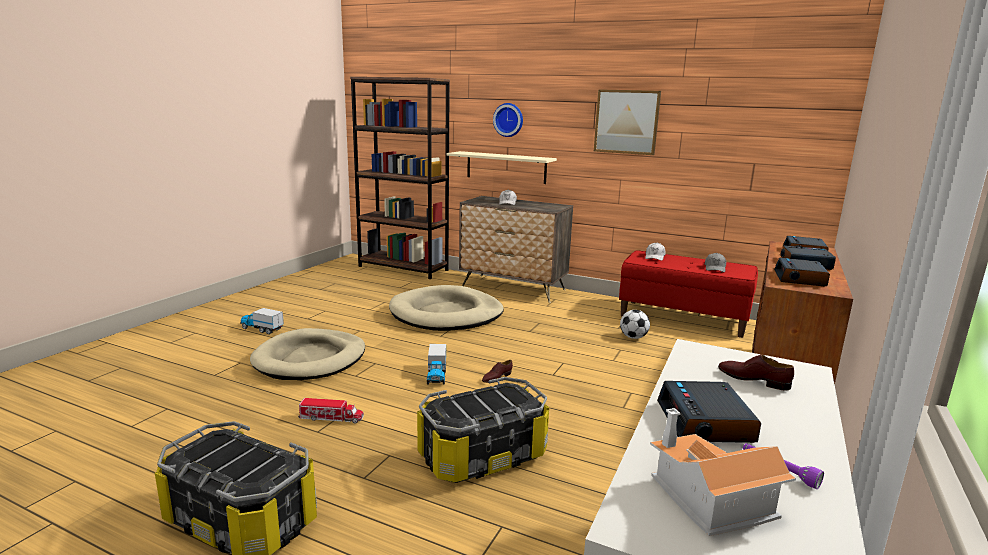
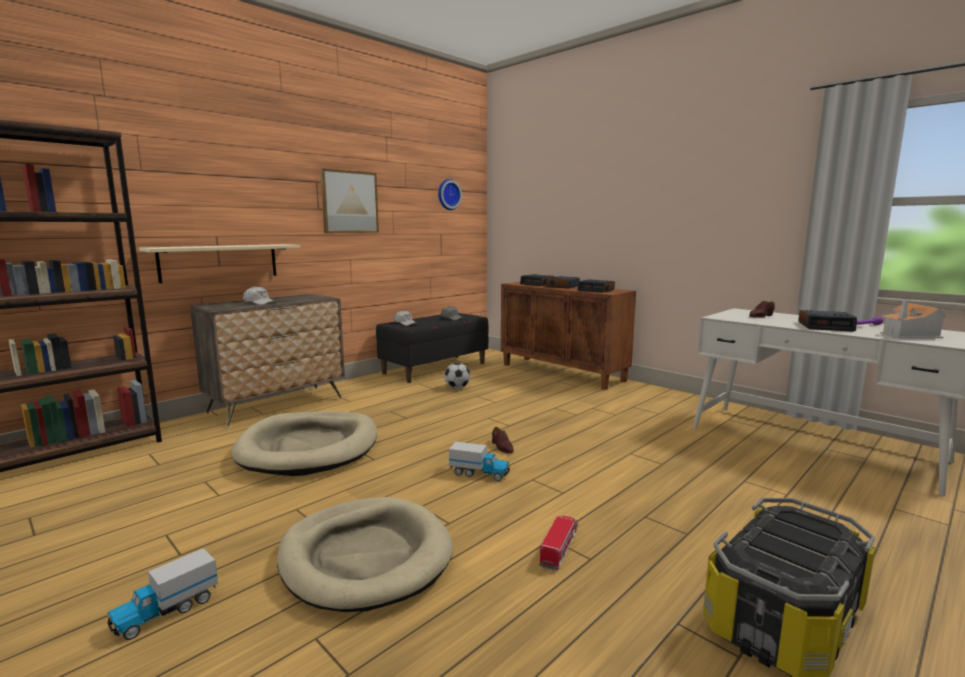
camera: 70 degrees left, 5 degrees down
(482, 456) = (646, 473): storage box -> none
(509, 120) = (215, 201): wall clock -> wall clock (448, 194)
(683, 318) = (434, 368): red bench -> black bench

